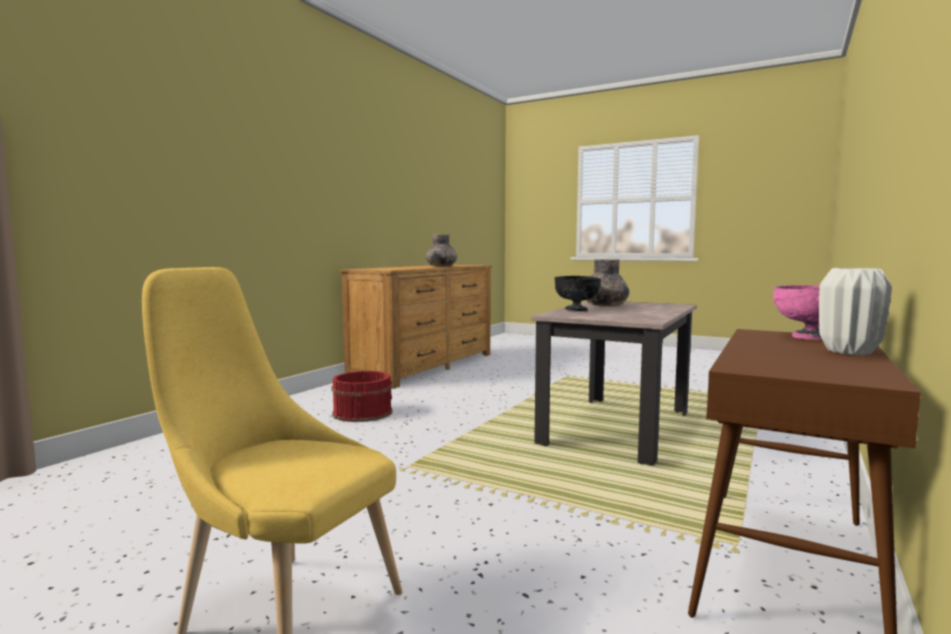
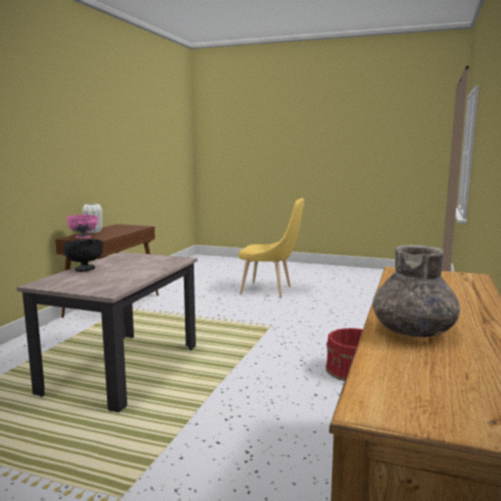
camera: 170 degrees right, 5 degrees up
(576, 310) = (158, 267): black bowl -> black bowl (85, 269)
(604, 306) = (123, 277): grey vase -> none

